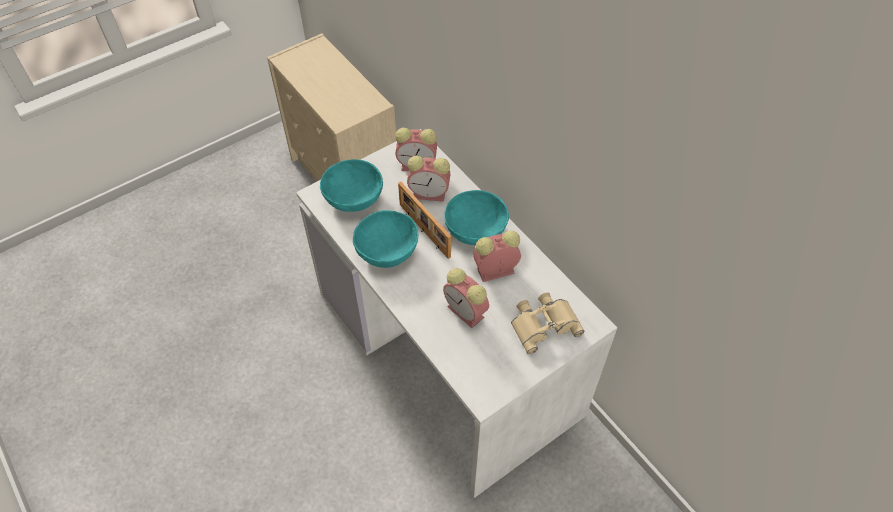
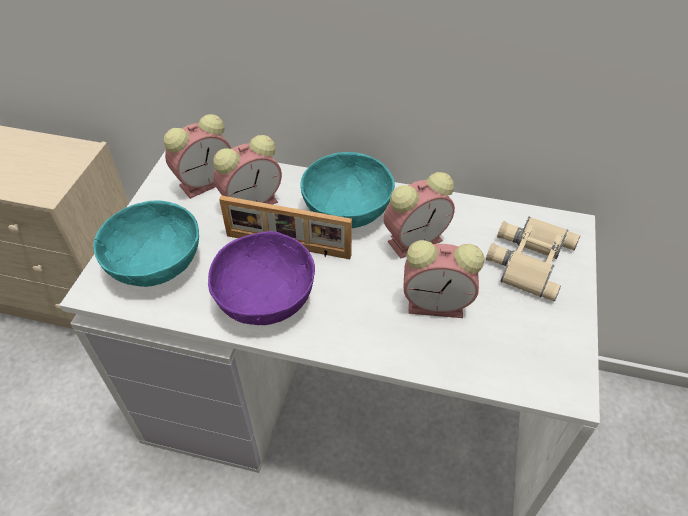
camera: 40 degrees left, 5 degrees down
(387, 251) = (266, 297): turquoise bowl -> purple bowl
(494, 271) = (416, 240): alarm clock -> alarm clock turned 150 degrees counterclockwise

